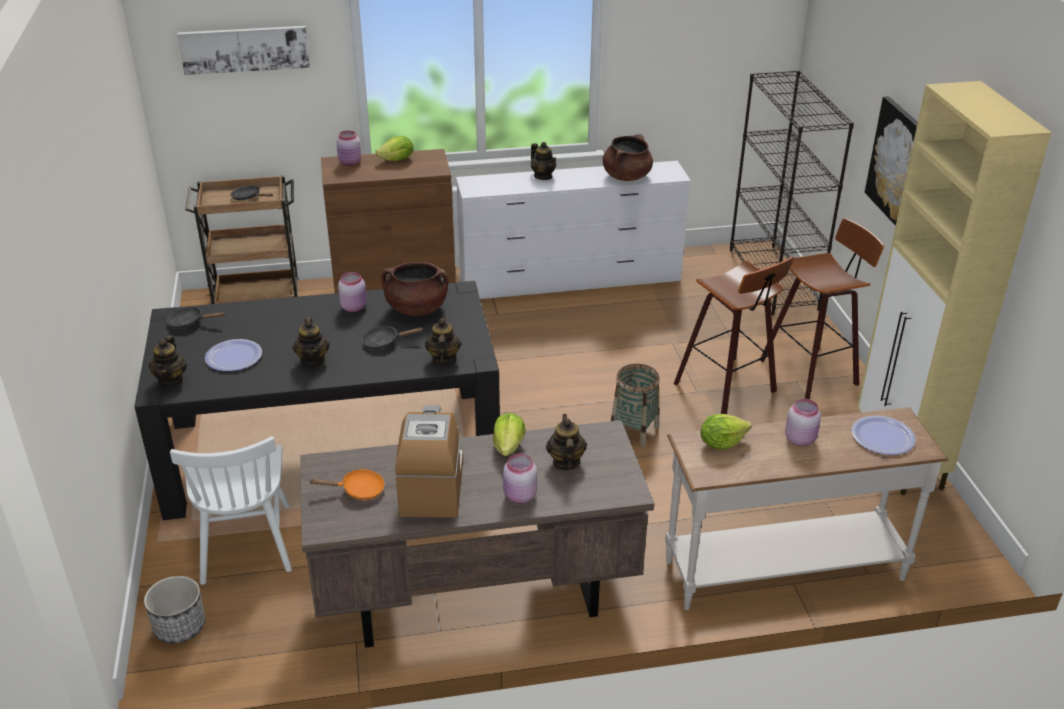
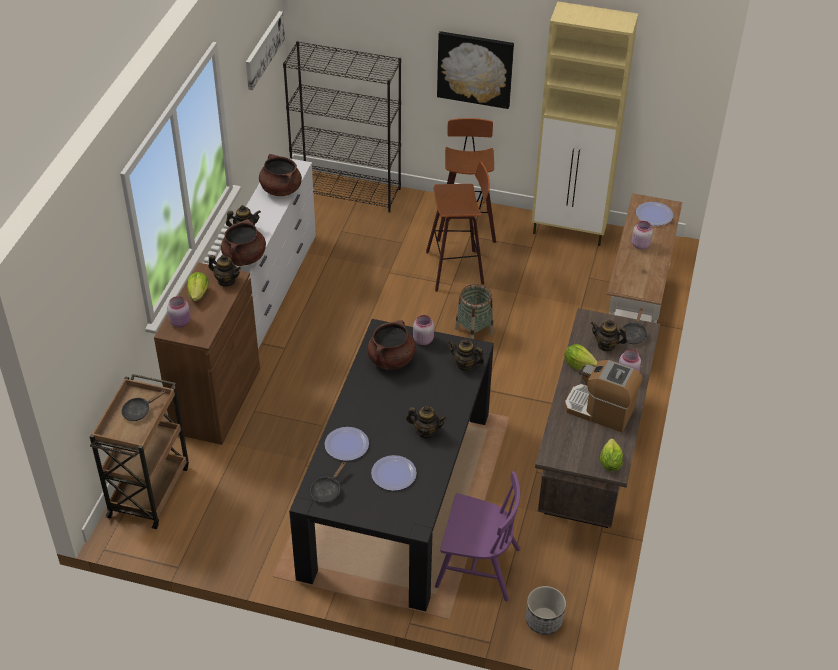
camera: 65 degrees left, 10 degrees up
(171, 380) = (405, 515): teapot -> teapot (226, 281)
(245, 49) = (90, 297): picture -> picture (263, 49)
(245, 543) = (477, 567): white chair -> purple chair
(264, 316) = (346, 444): none -> plate
(354, 307) = (366, 391): pink jar -> pink jar (423, 339)
(358, 490) = (587, 444): orange frying pan -> none
(384, 342) = (425, 388): black frying pan -> black frying pan (633, 334)
(502, 187) = (244, 258): none -> brown cooking pot
(721, 443) = (628, 275): lettuce -> lettuce (610, 463)

